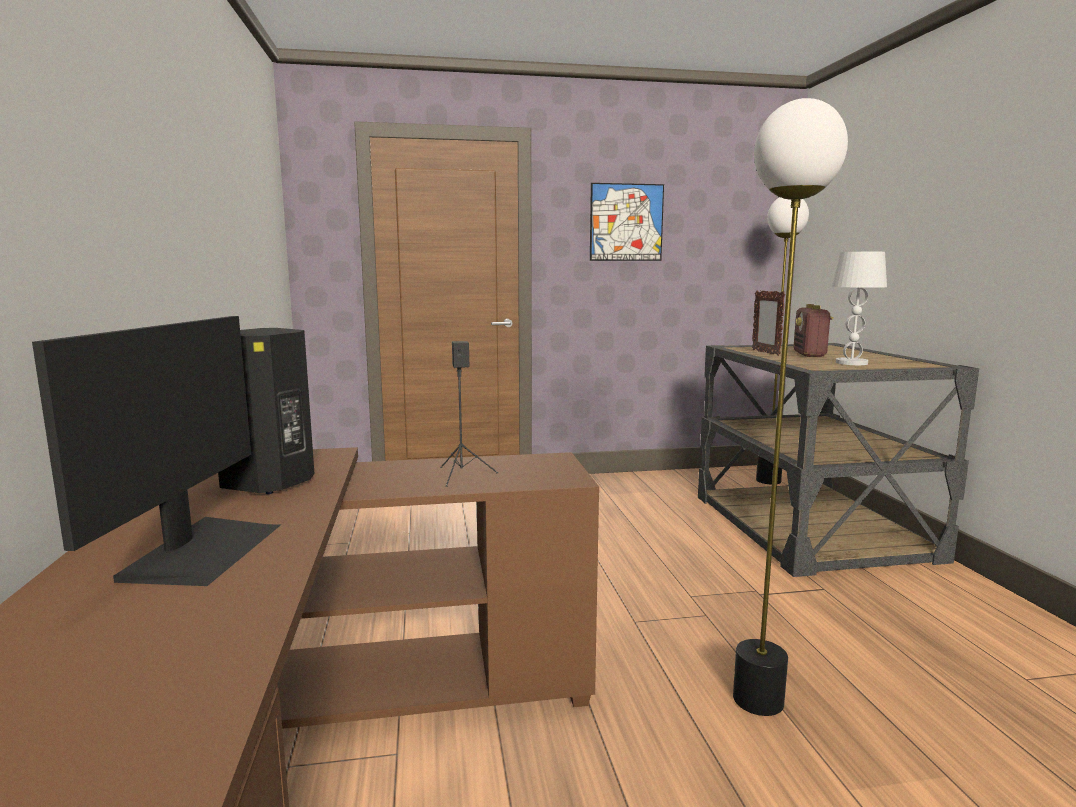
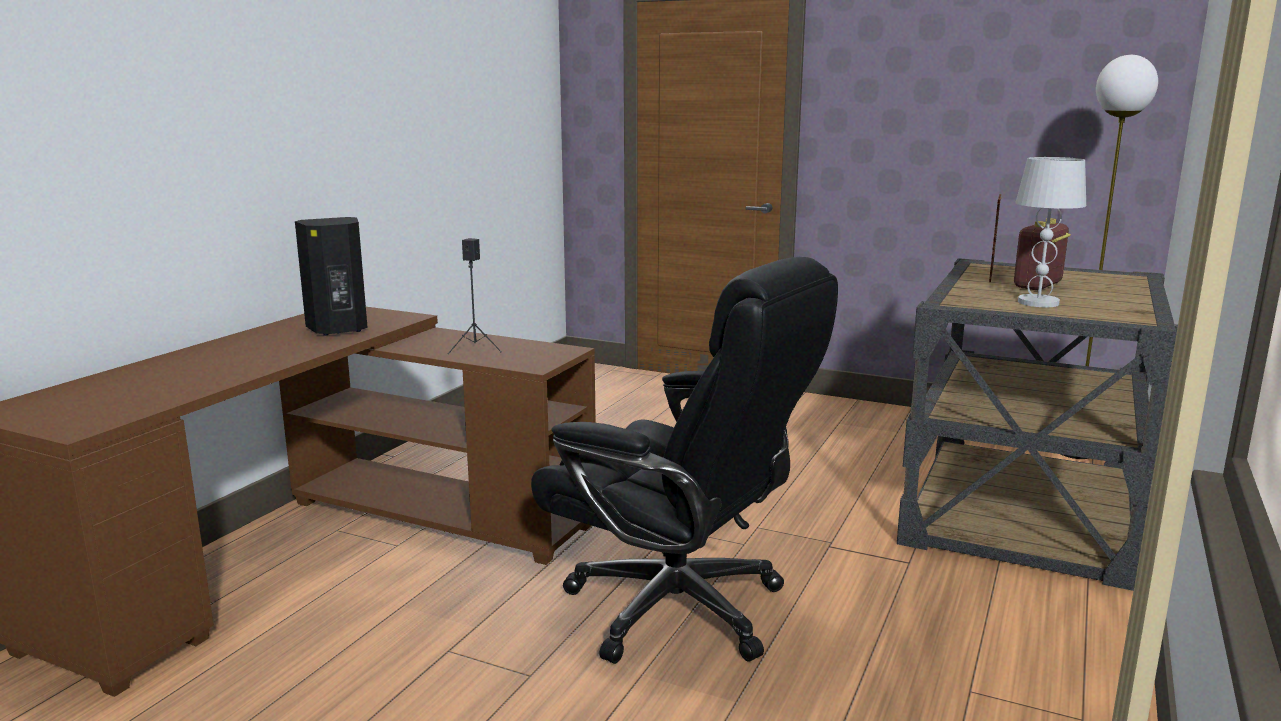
camera: 35 degrees right, 5 degrees up
(202, 550) = (240, 357): monitor -> none
(626, 222) = (920, 90): picture -> none
(759, 700) = (676, 608): floor lamp -> black office chair

